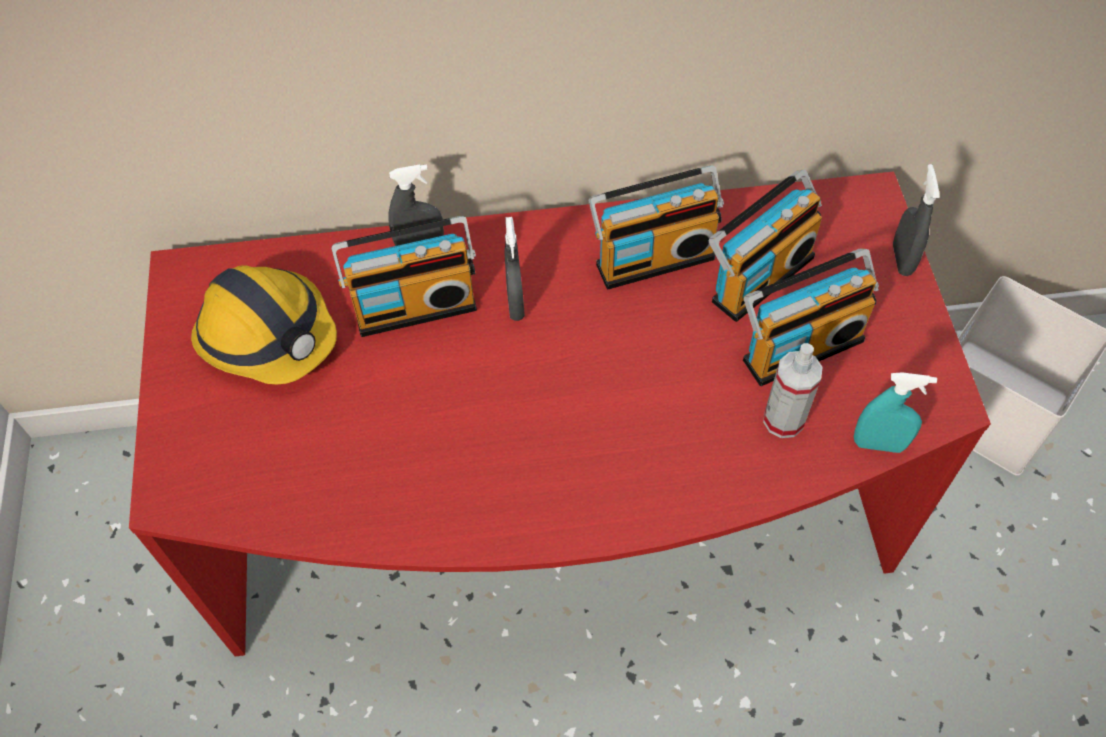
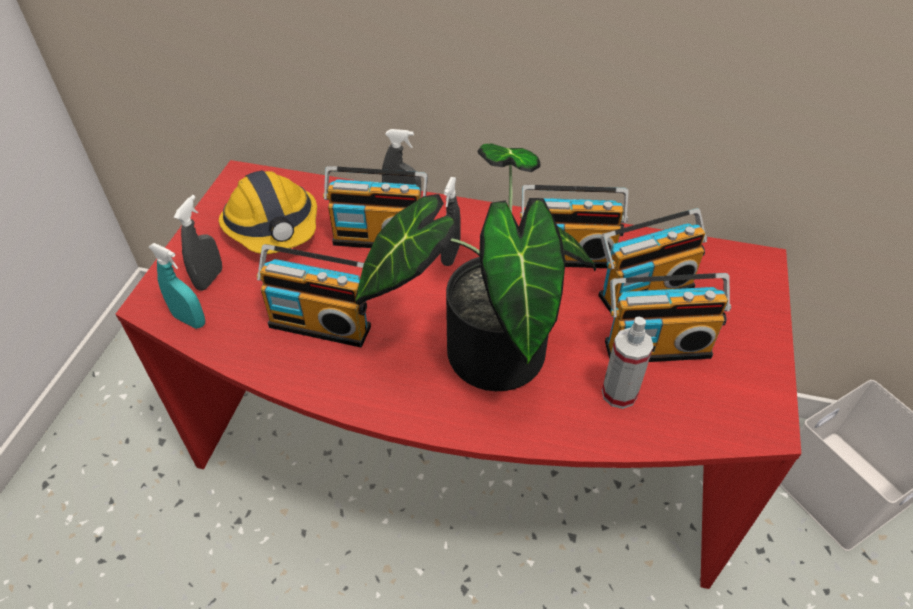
camera: 20 degrees right, 10 degrees down
(404, 449) = (322, 323): none -> radio
(612, 417) = (484, 349): none -> potted plant
(879, 444) = (693, 437): turquoise spray bottle -> turquoise spray bottle (190, 320)
(902, 259) = (768, 310): grey spray bottle -> grey spray bottle (209, 279)

